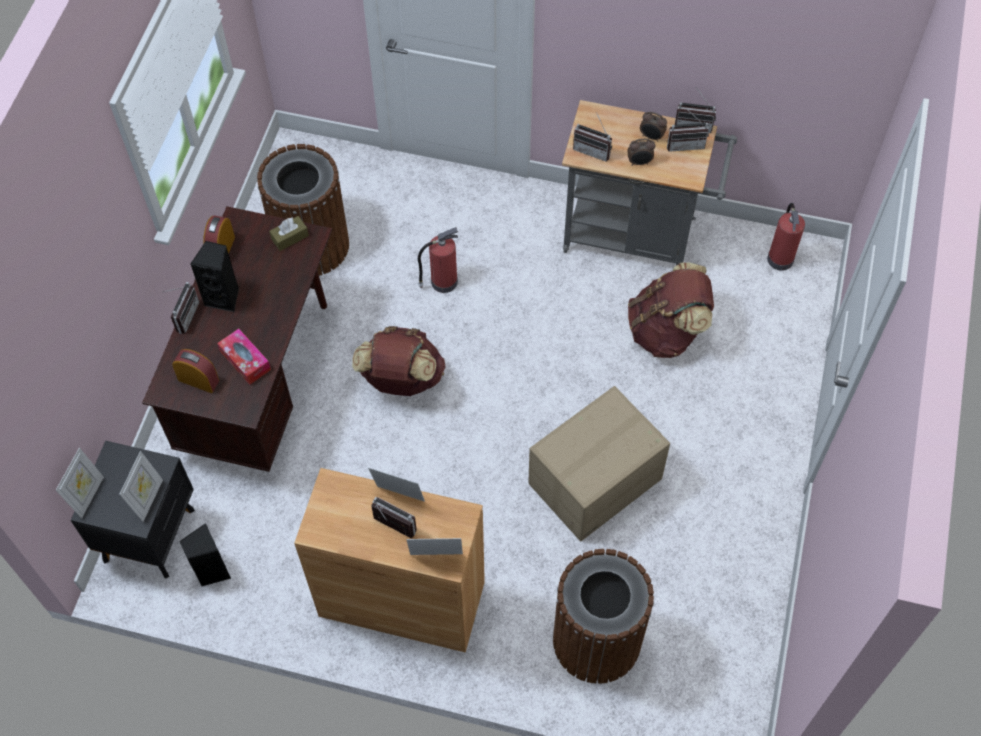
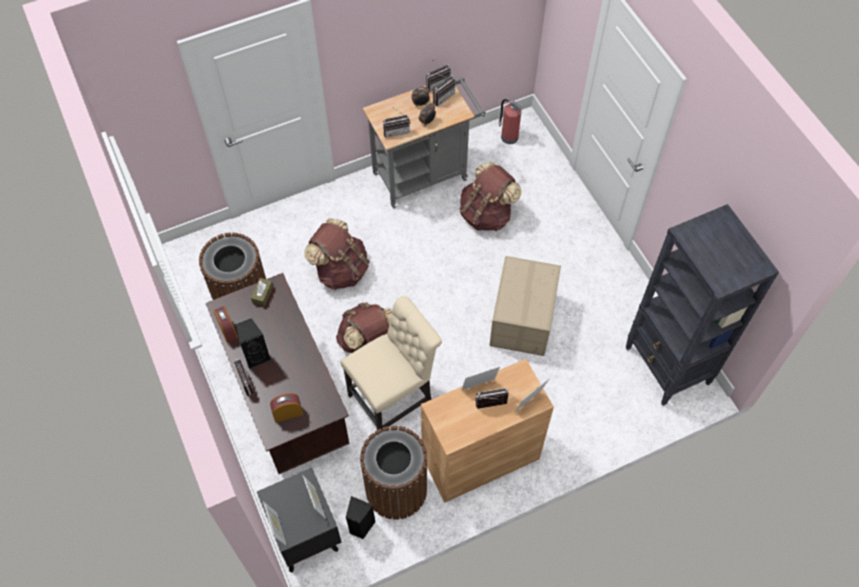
camera: 40 degrees left, 0 degrees up
(245, 360) = (305, 382): tissue box -> none
(371, 462) = (394, 398): none -> beige chair
(442, 282) = (341, 270): fire extinguisher -> brown backpack
(596, 640) = (598, 400): brown trash can -> brown trash can (396, 489)
(720, 666) = (667, 366): none -> black bookcase

